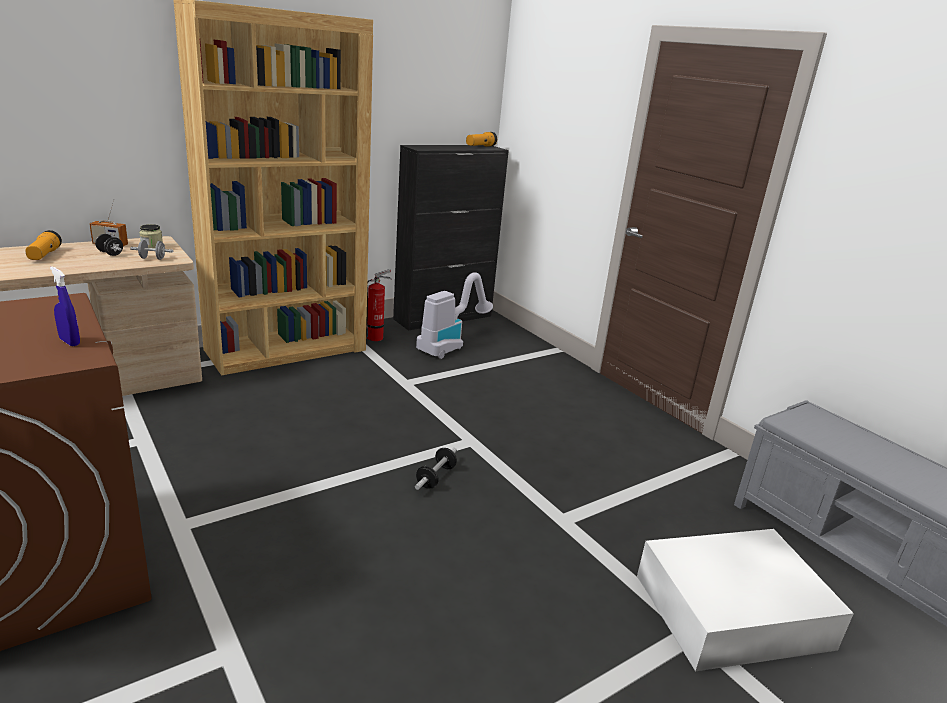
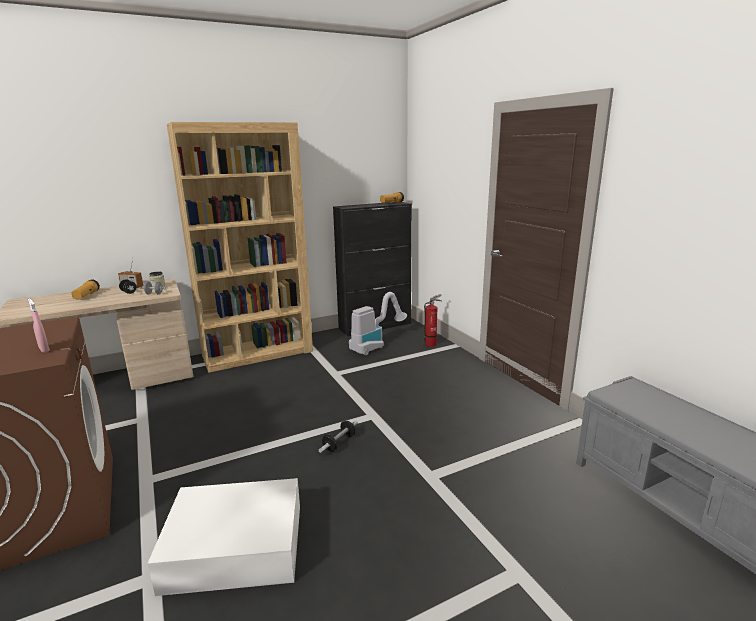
camera: 10 degrees right, 5 degrees down
(69, 342) = (44, 349): blue spray bottle -> pink spray bottle
(377, 337) = (323, 342): fire extinguisher -> fire extinguisher (432, 344)
(735, 611) = (560, 555): white storage box -> white storage box (237, 547)

